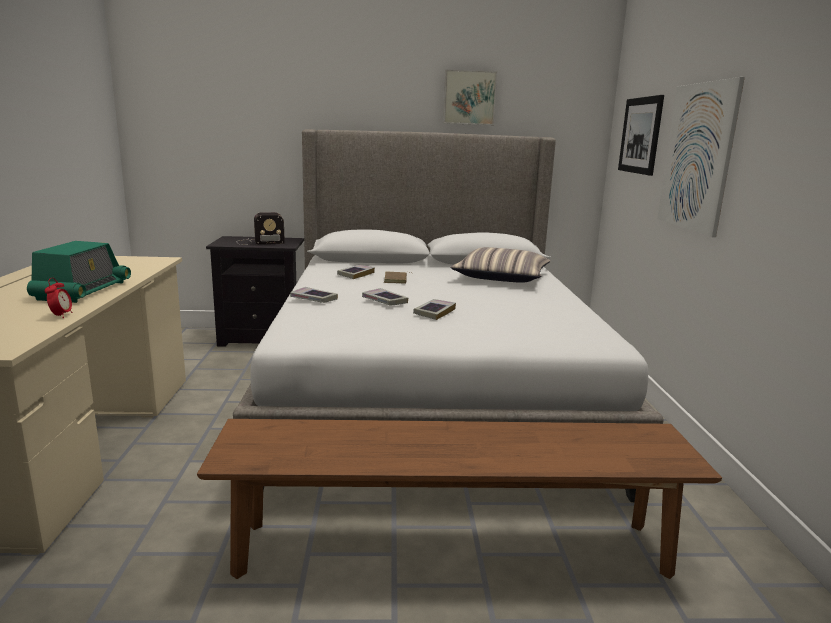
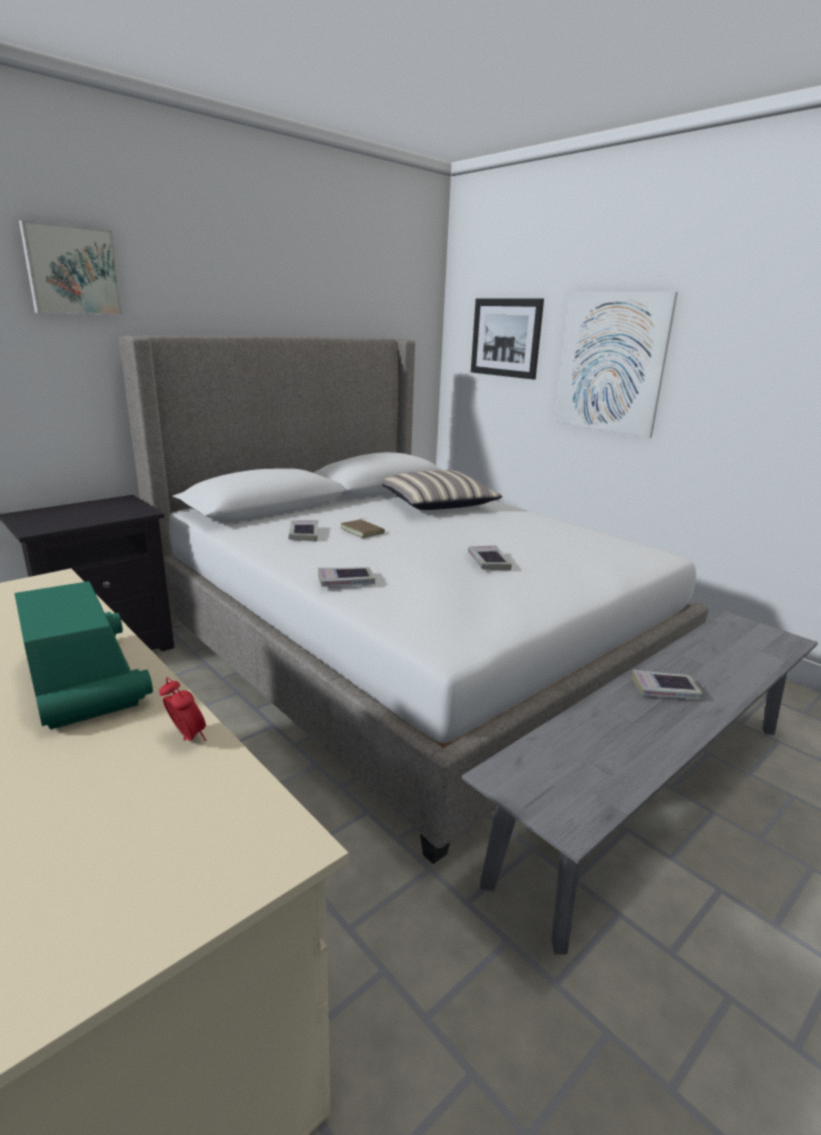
camera: 40 degrees left, 5 degrees up
(258, 242) = (87, 514): radio -> none
(384, 301) = (425, 562): book -> book (665, 690)
(452, 548) = (651, 795): brown bench -> grey bench
(469, 98) = (317, 291): picture -> picture (72, 271)

